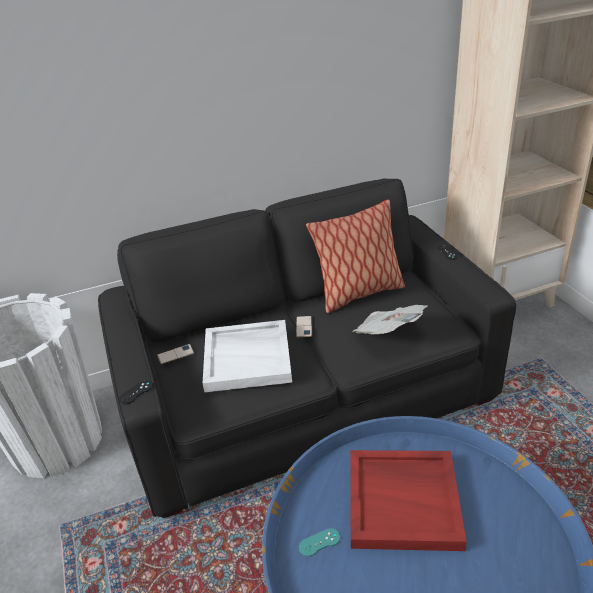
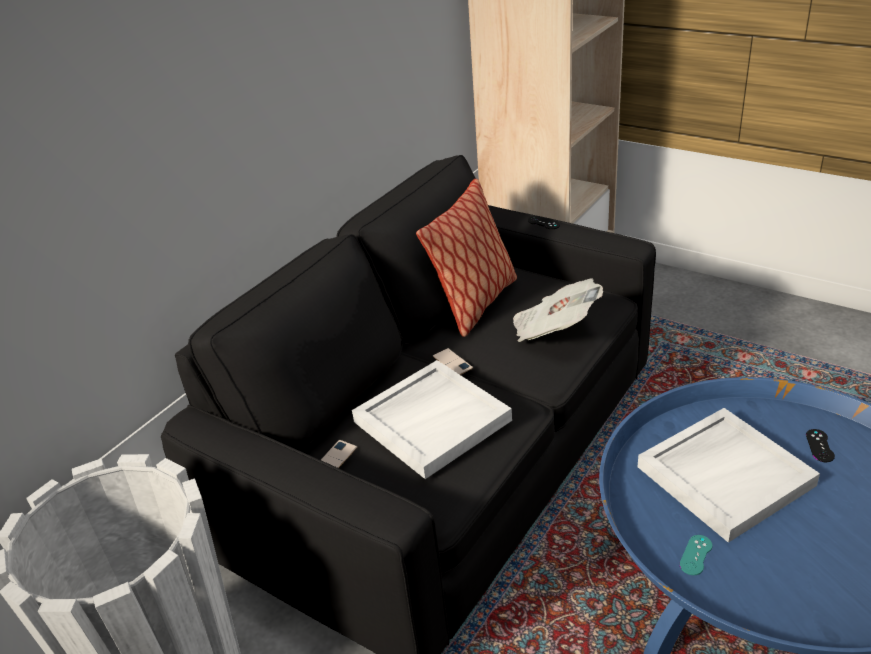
camera: 35 degrees left, 0 degrees up
(136, 392) = (377, 508): black game controller -> black game controller (819, 446)
(404, 500) = (725, 475): red tray -> white tray

